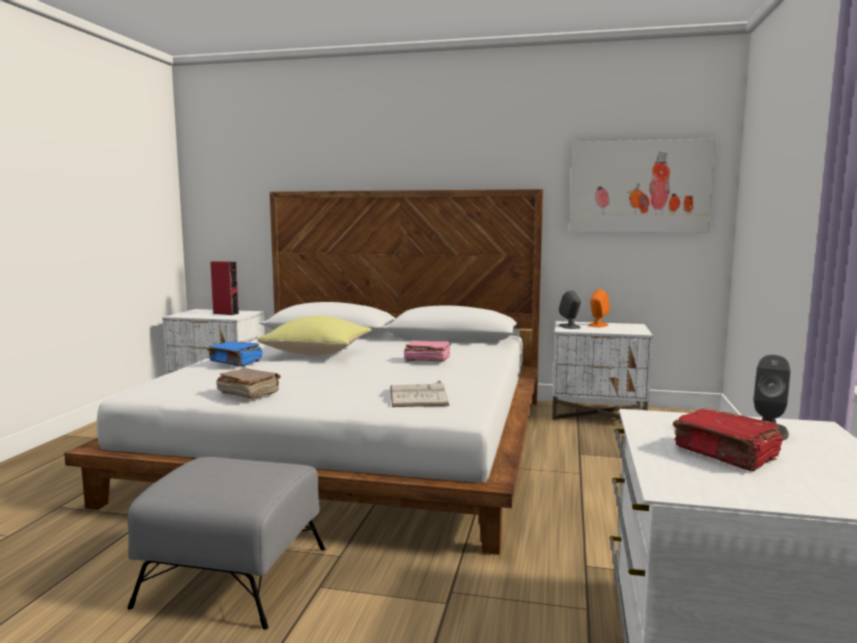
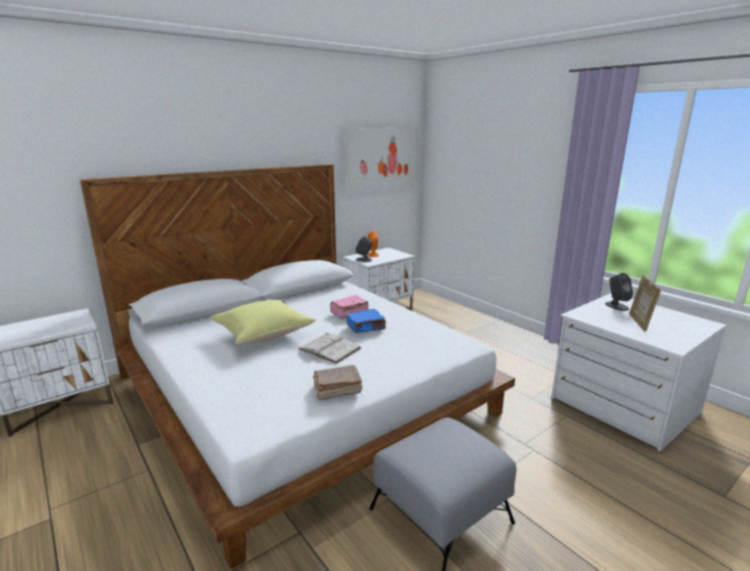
camera: 50 degrees left, 10 degrees up
(226, 313) = (54, 323): red speaker -> none
(236, 362) = (237, 369): blue book -> blue book (366, 327)
(418, 396) = (425, 342): white book -> white book (329, 348)
(726, 454) = (639, 323): red book -> picture frame

